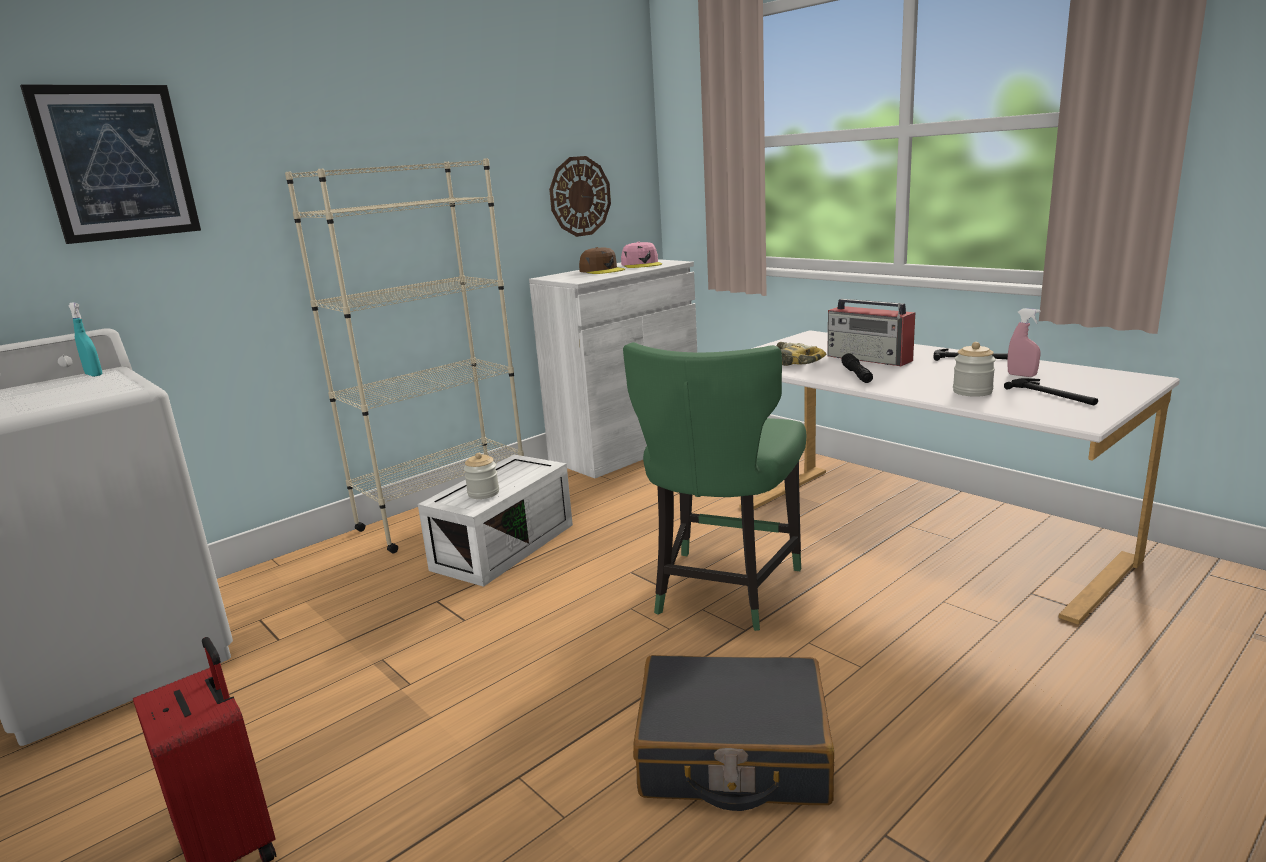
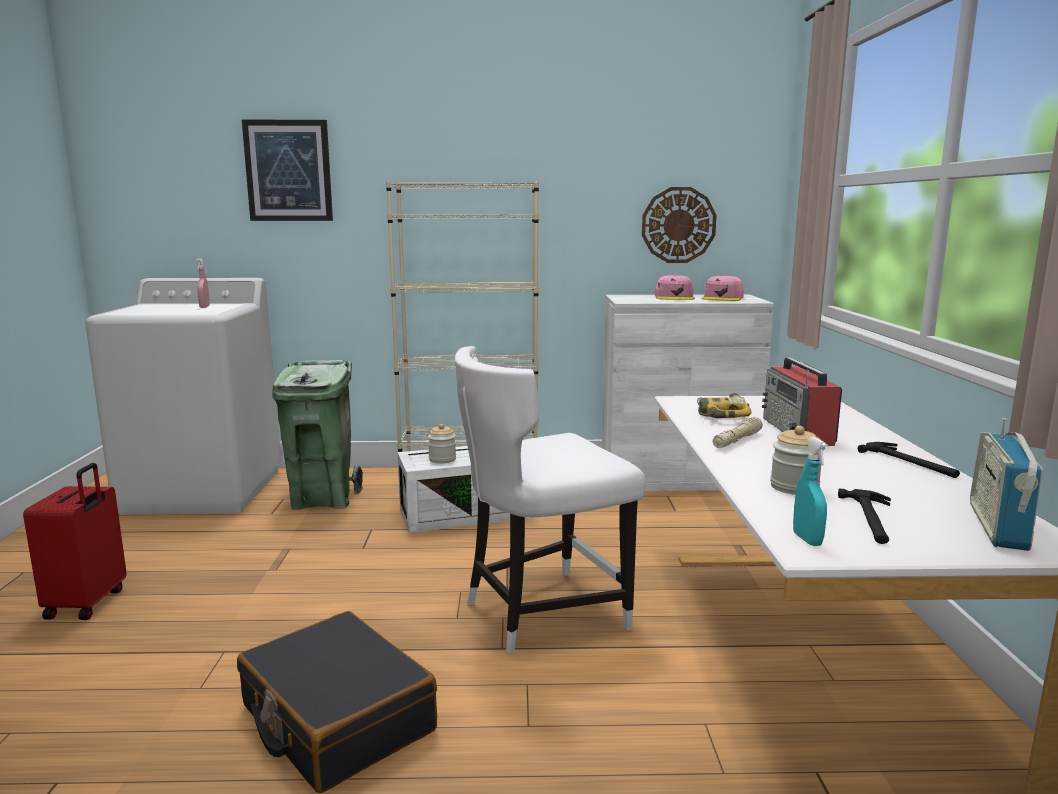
camera: 40 degrees right, 5 degrees down
(94, 375) = (229, 304): turquoise spray bottle -> turquoise spray bottle (807, 539)
(315, 598) = (323, 499): none -> green trash can
(602, 270) = (675, 297): brown cap -> pink cap
(722, 591) = (541, 613): green chair -> white chair
(857, 375) = (737, 440): black flashlight -> beige flashlight
(1021, 375) = (905, 492): pink spray bottle -> pink spray bottle (204, 307)
(1101, 378) = (997, 527): none -> radio

